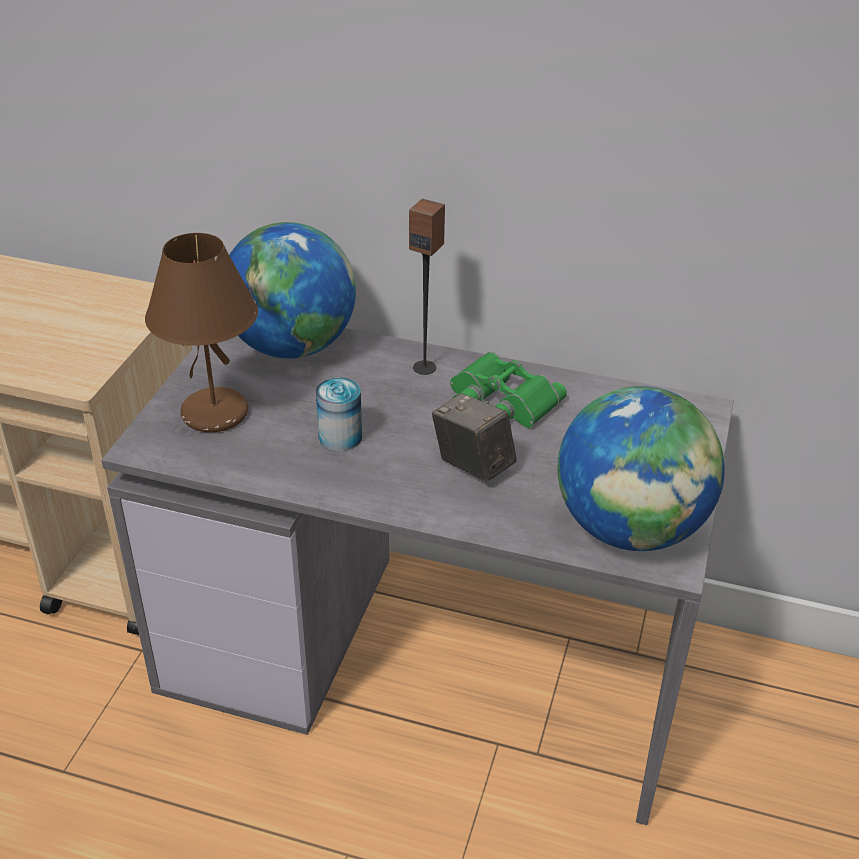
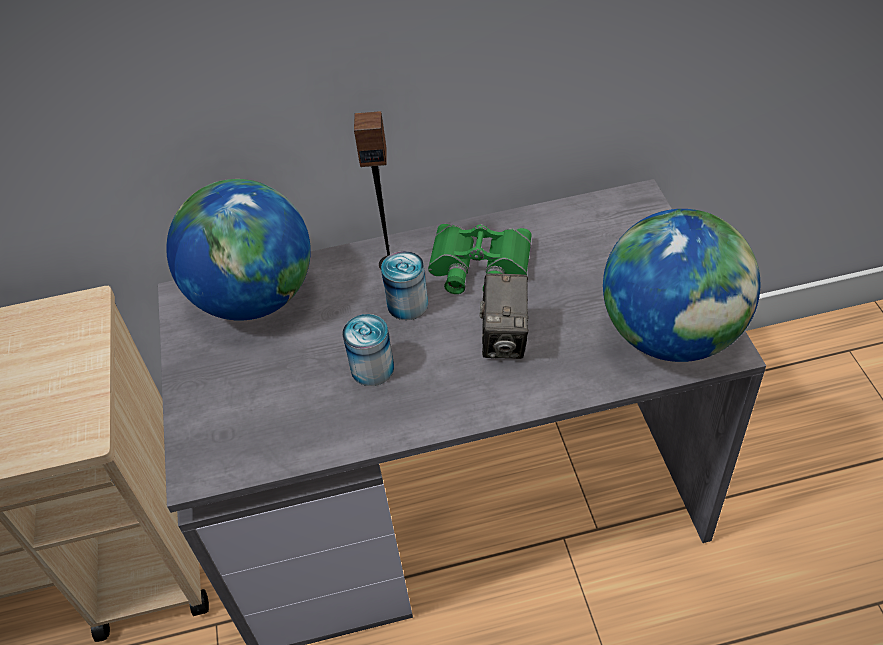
camera: 25 degrees left, 10 degrees up
(214, 414) = (239, 403): brown table lamp -> none
(412, 403) = (407, 304): none -> can
(472, 465) = (505, 339): camera -> camera turned 105 degrees counterclockwise

